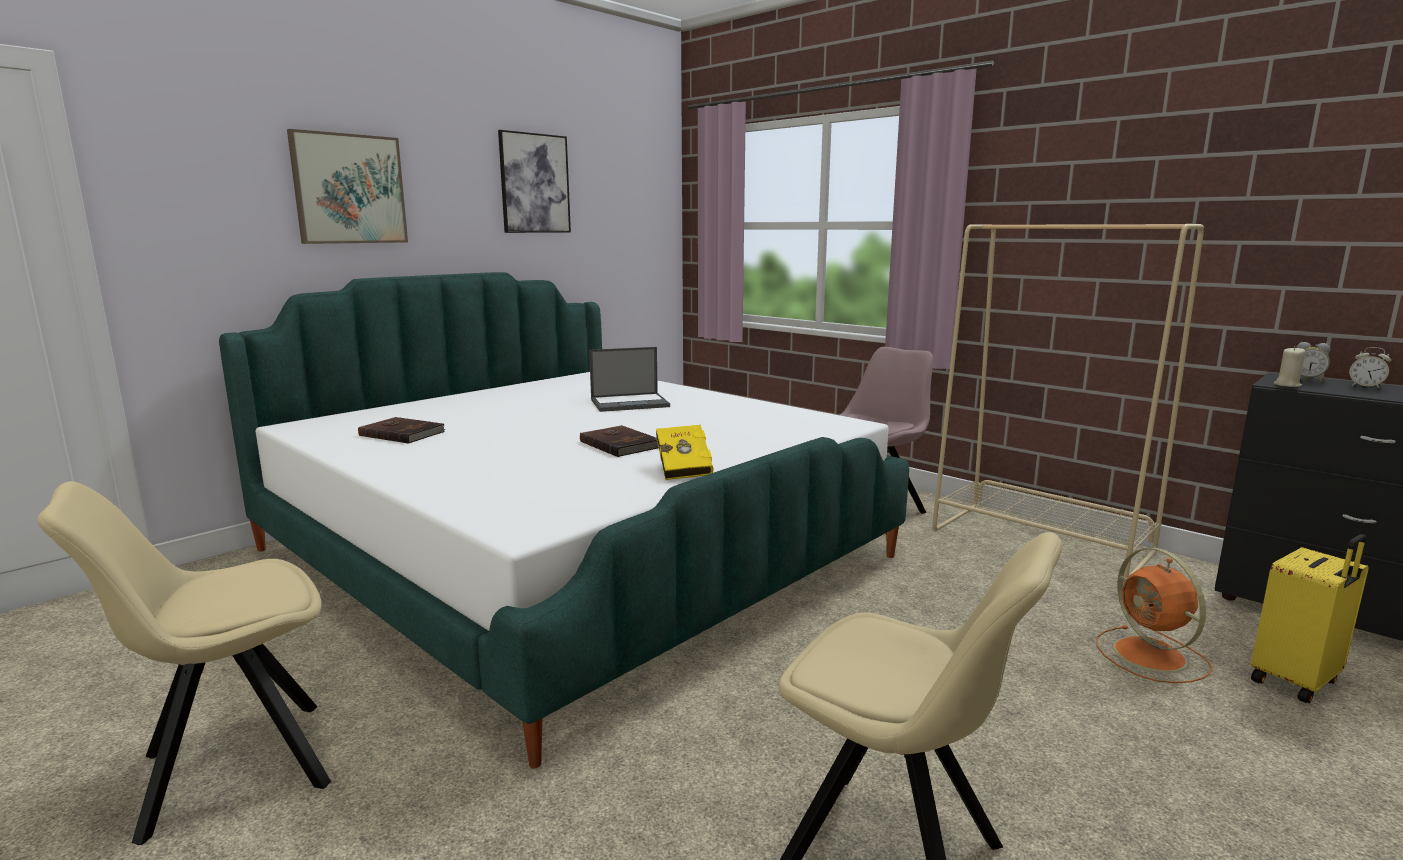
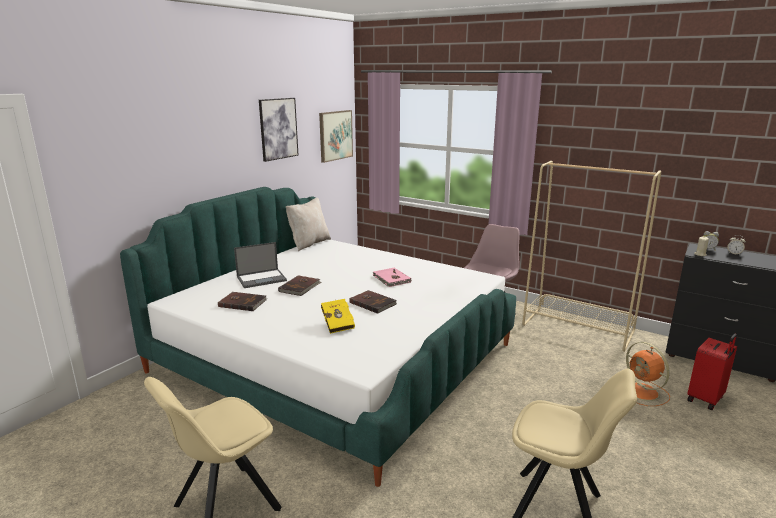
camera: 10 degrees left, 5 degrees up
(349, 189) = (181, 150): picture -> picture (335, 135)
(515, 420) = (300, 287): none -> brown book
(576, 375) = (309, 243): none -> beige pillow
(630, 403) = (357, 268): laptop -> laptop (262, 278)
(677, 418) = (391, 279): none -> pink book
(684, 469) = (418, 320): yellow book -> yellow book (338, 324)
(1297, 682) = (706, 399): yellow suitcase -> red suitcase

